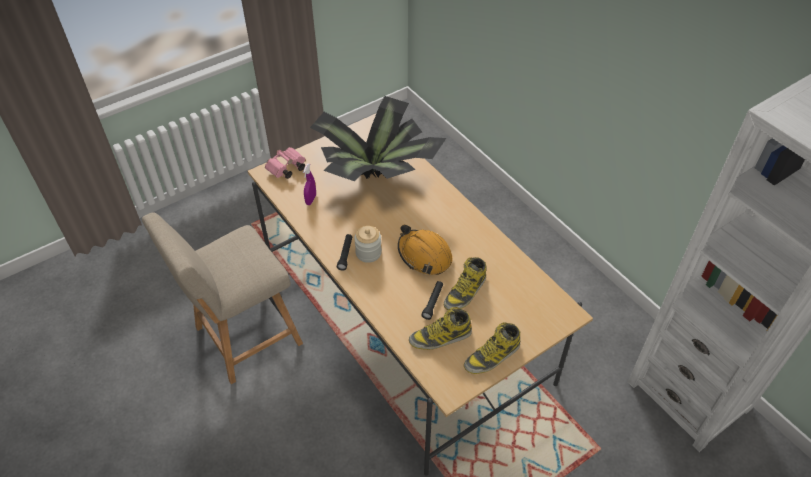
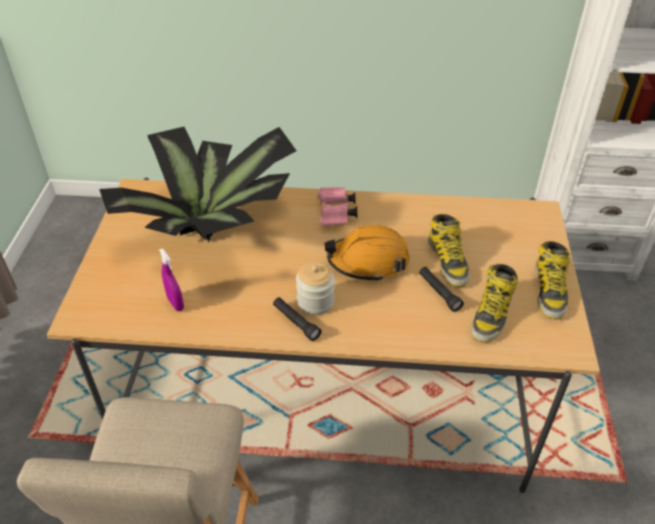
camera: 50 degrees left, 5 degrees down
(286, 169) = (98, 297): pink binoculars -> pink binoculars (336, 214)

